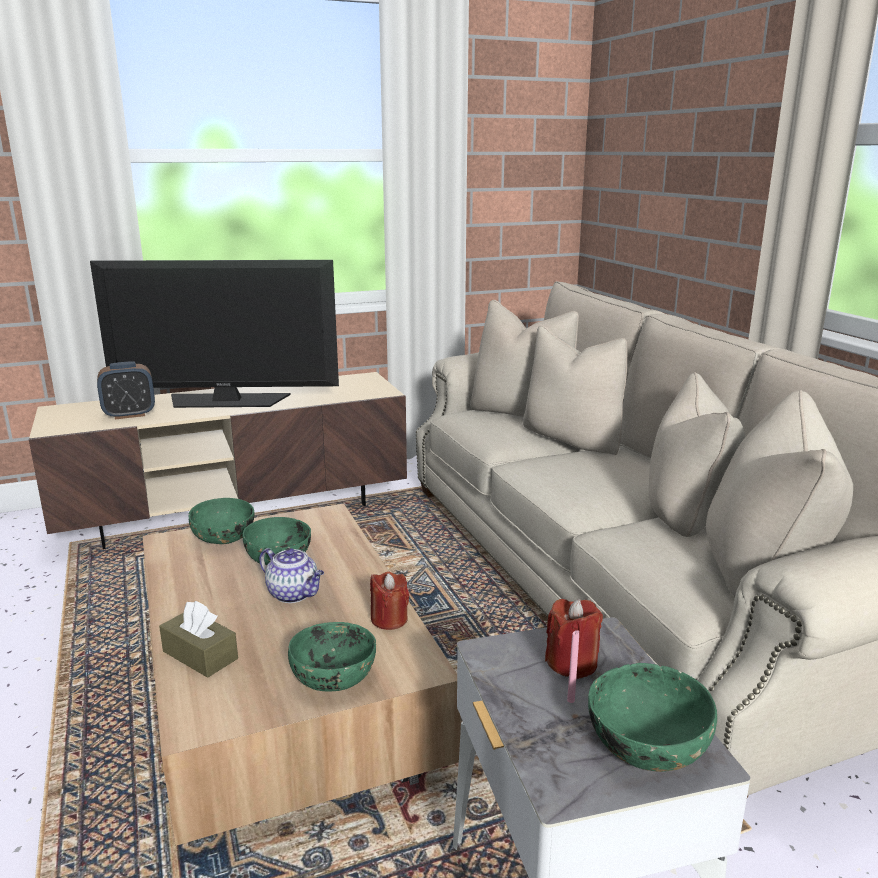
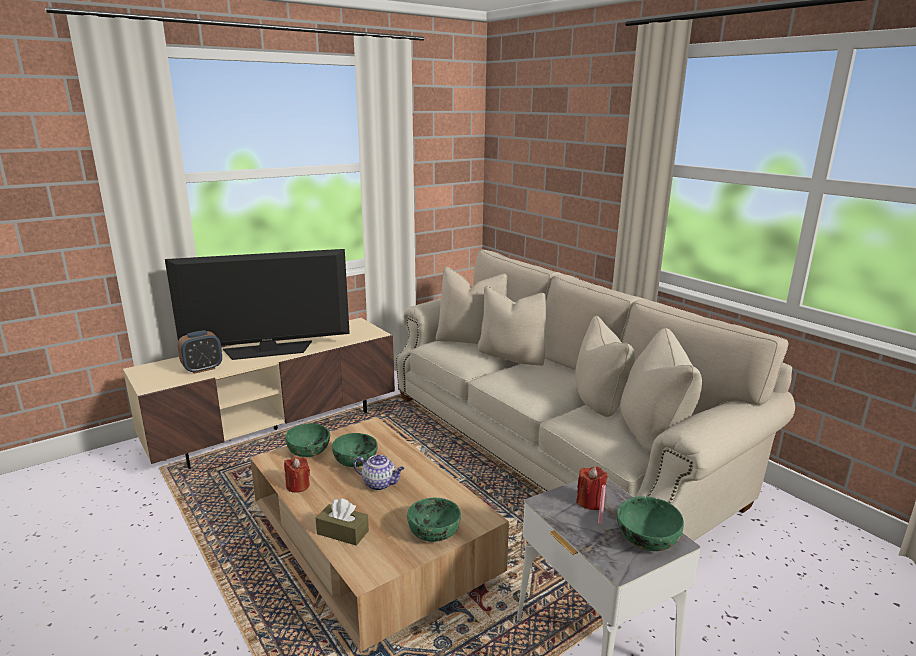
camera: 15 degrees left, 0 degrees up
(389, 619) = (448, 491): red candle -> red candle (298, 486)

